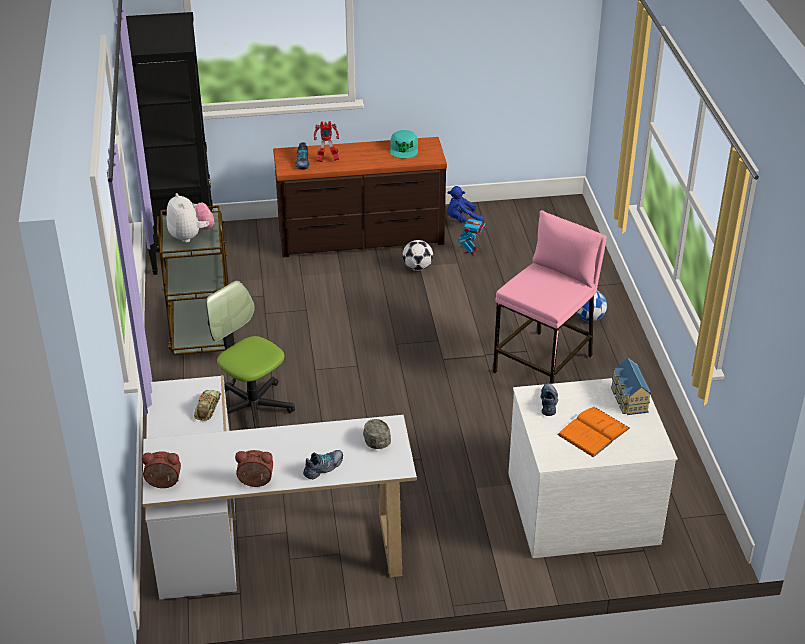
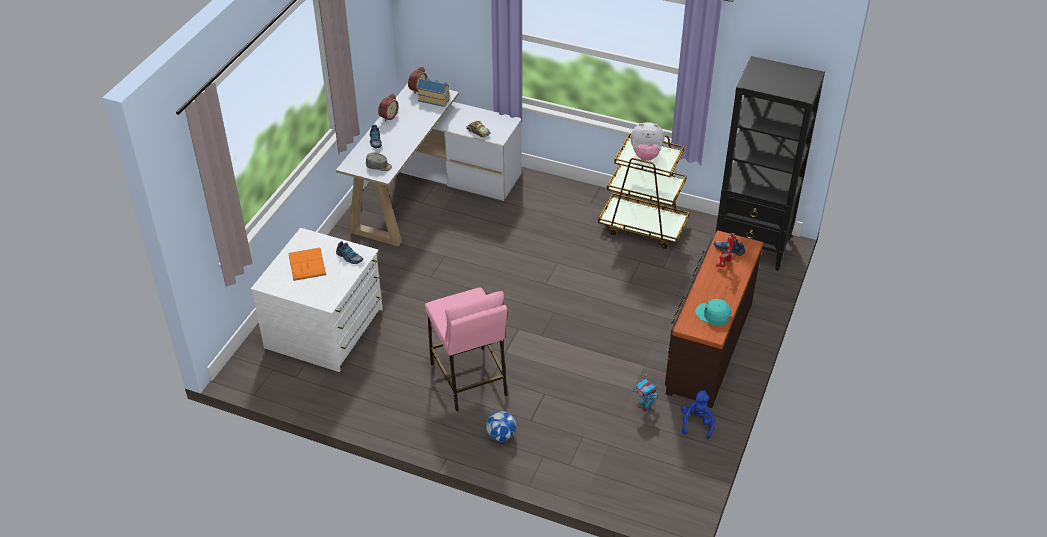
camera: 120 degrees right, 5 degrees up
(252, 408) = (540, 223): office chair -> none
(417, 267) = (642, 363): football -> none
(628, 399) = (317, 293): toy house -> toy house (434, 99)

